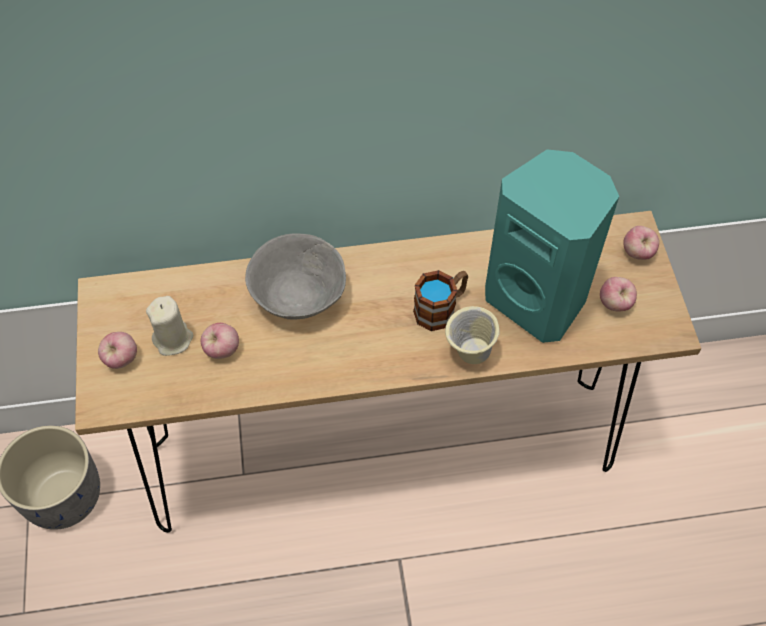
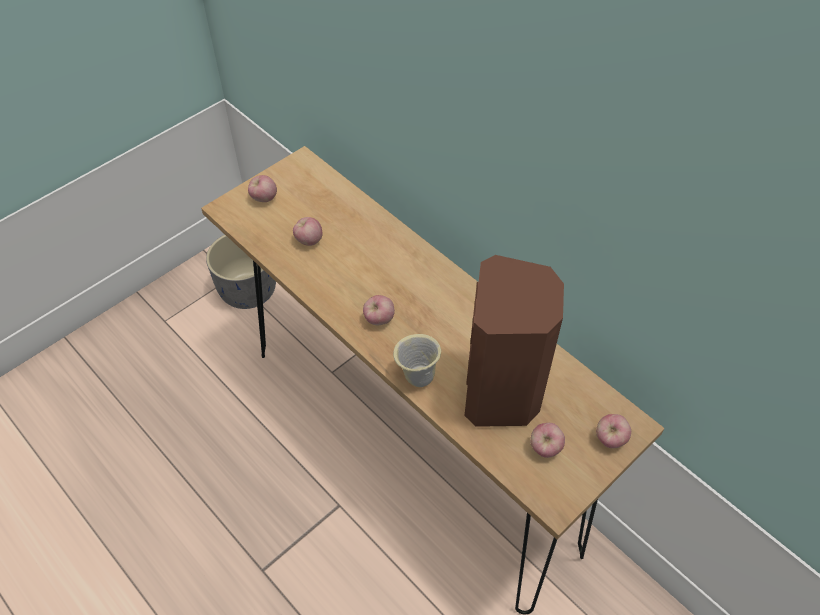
camera: 55 degrees right, 5 degrees down
(173, 339) = (297, 213): beige candle -> none
(297, 297) = (381, 254): grey bowl -> none
(378, 346) = (379, 319): none -> apple
(441, 308) = (442, 338): mug -> none
(537, 299) = (503, 393): turquoise speaker -> brown speaker

